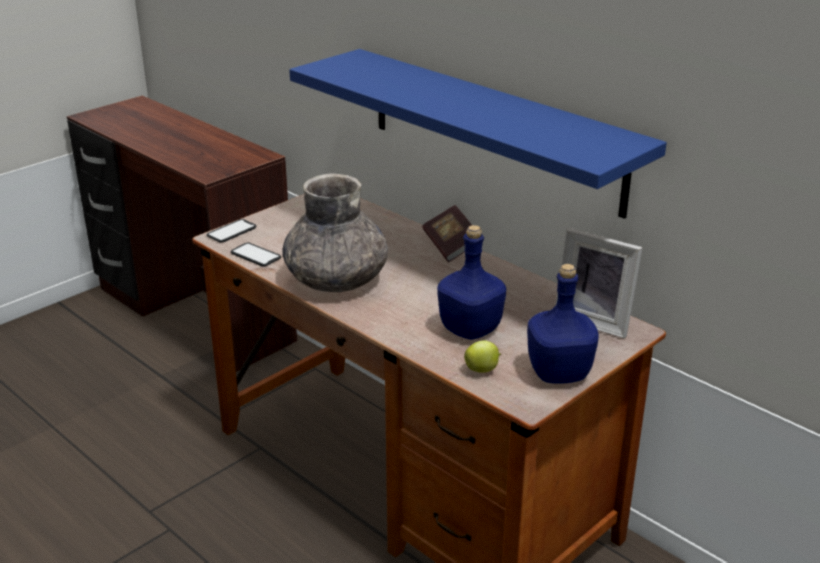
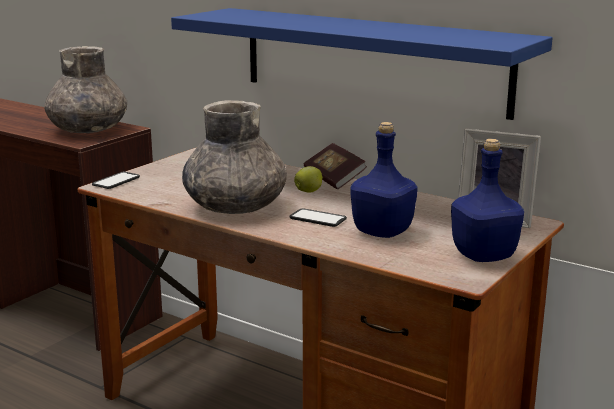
camera: 10 degrees left, 10 degrees down
(222, 156) = (89, 130): none -> grey vase
(255, 255) = (147, 195): phone -> phone (318, 218)
(482, 370) = (409, 258): apple -> apple (309, 191)

